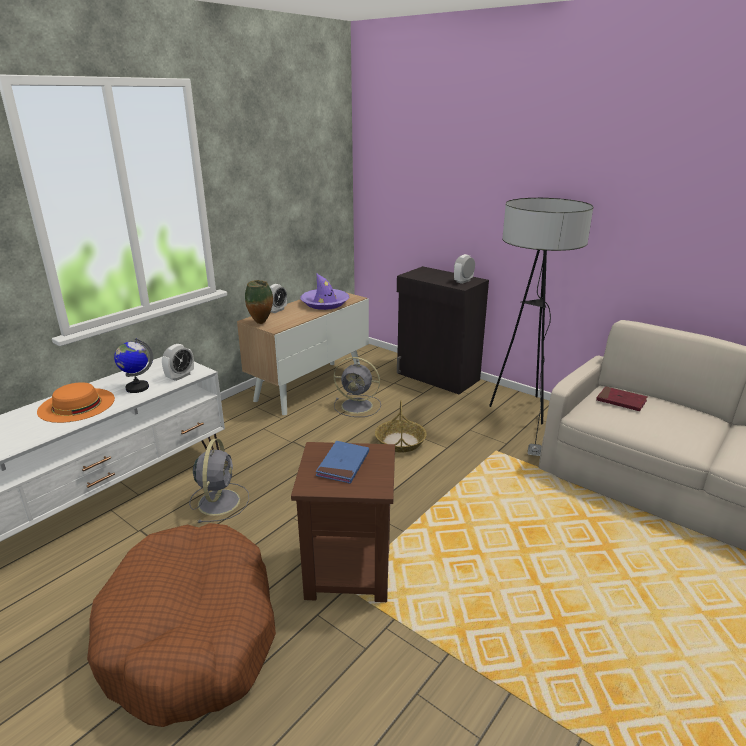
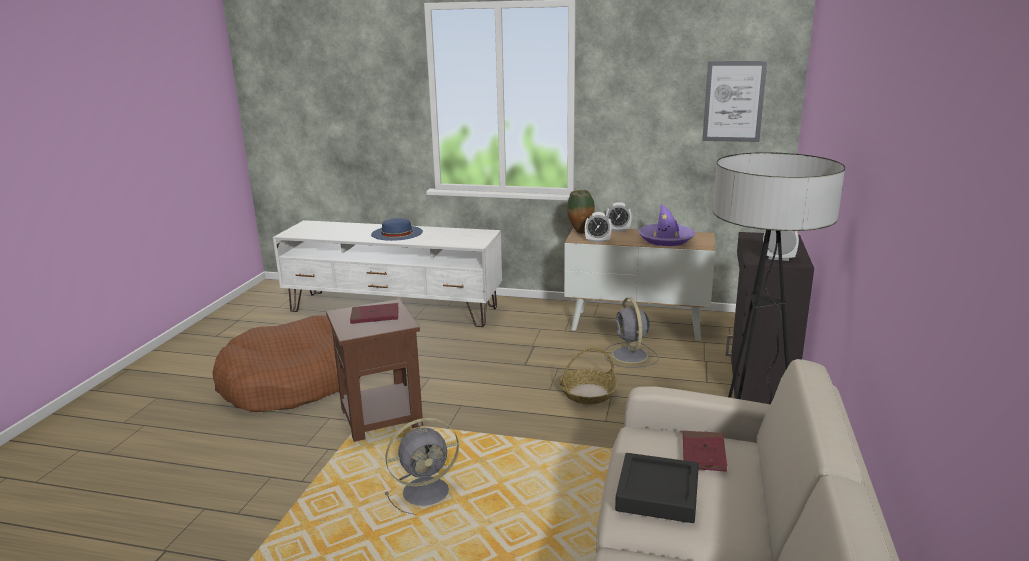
camera: 65 degrees right, 5 degrees down
(76, 405) = (397, 233): orange hat -> blue hat
(137, 388) = (434, 238): globe -> none
(180, 376) = (463, 242): alarm clock -> alarm clock (597, 241)
(219, 501) = (428, 345): grey fan -> grey fan (428, 491)
(317, 175) = (733, 101): none -> picture
(343, 464) = (375, 316): blue book -> red book
(666, 428) = (657, 493): none -> black tray

